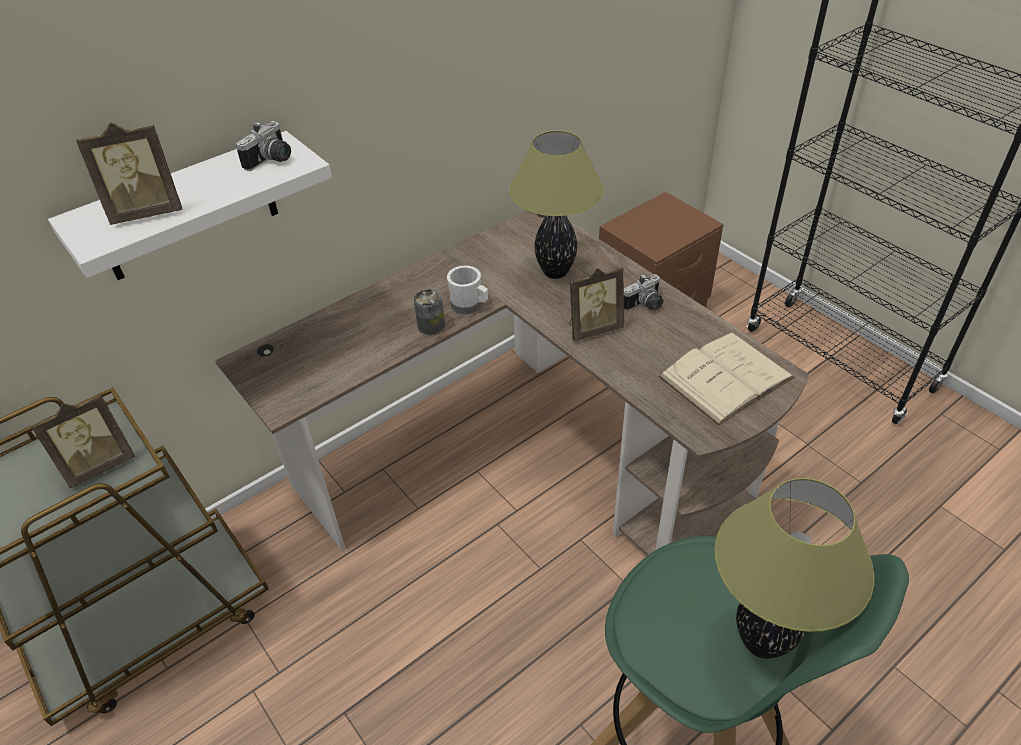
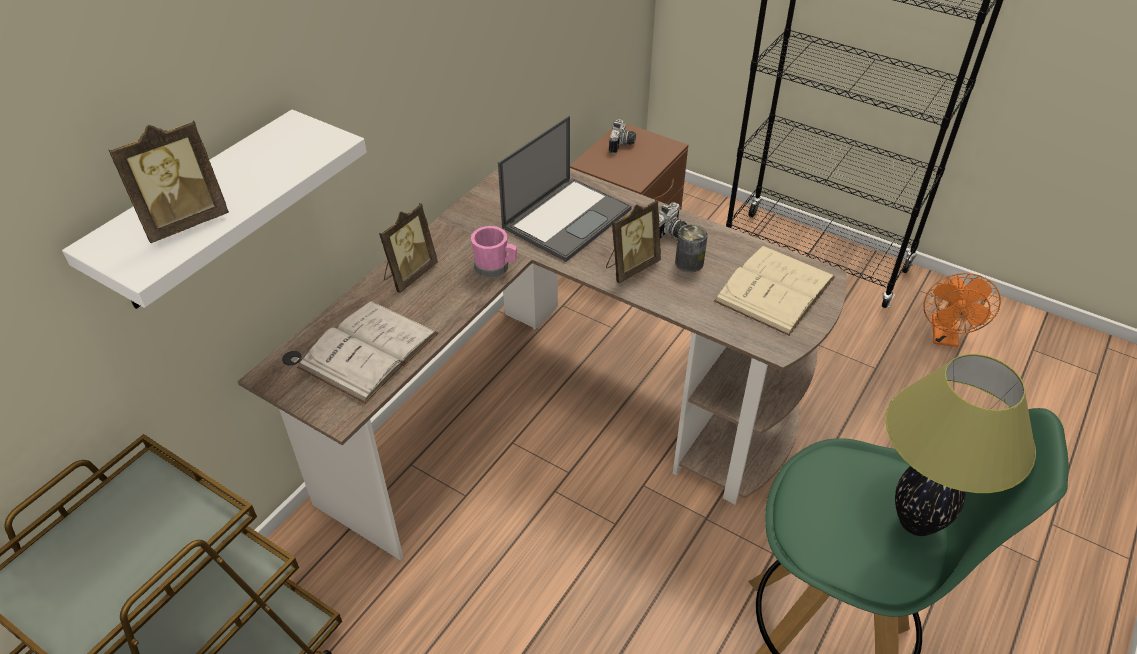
camera: 20 degrees left, 0 degrees up
(99, 465) = (166, 524): picture frame -> picture frame (409, 275)
(272, 160) = (297, 144): camera -> camera (622, 145)
(329, 356) = (369, 350): none -> white book
(431, 326) = (464, 296): can -> can (689, 262)
(469, 306) = (495, 268): white mug -> pink mug
(555, 272) = (567, 217): table lamp -> laptop
(951, 468) = (945, 337): none -> orange fan

